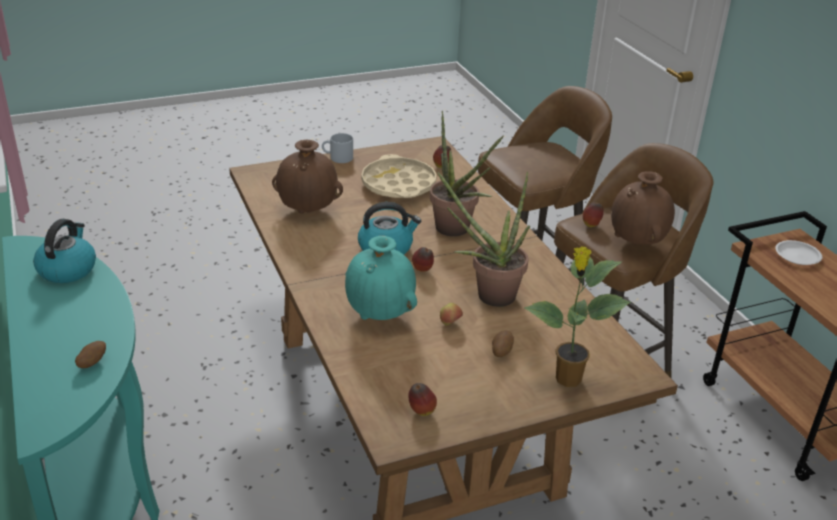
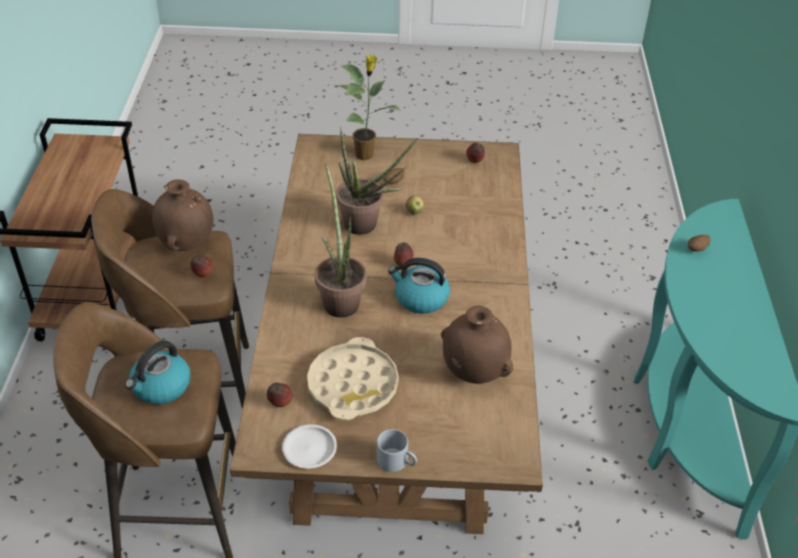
camera: 155 degrees left, 10 degrees up
(67, 269) = (730, 352): kettle -> kettle (161, 387)
(380, 315) = (464, 233): turquoise vase -> none
(797, 255) = (51, 215): white plate -> white plate (309, 449)

